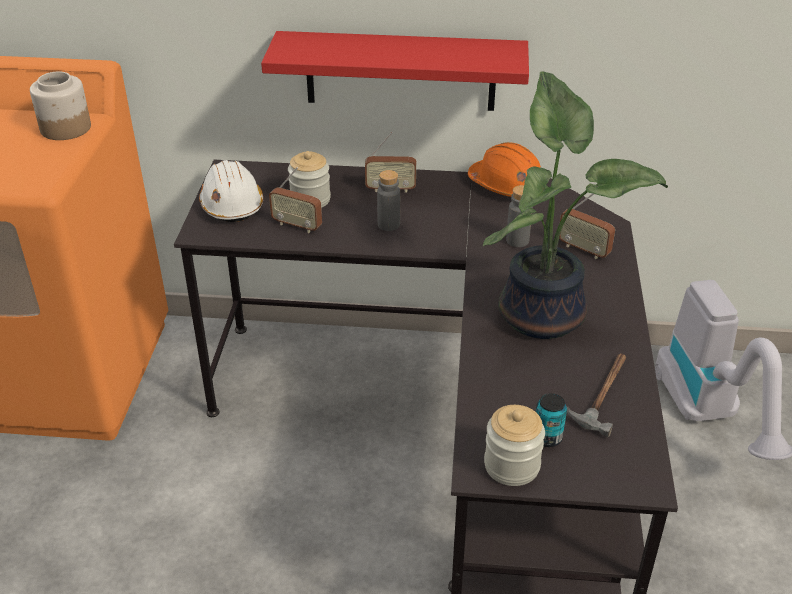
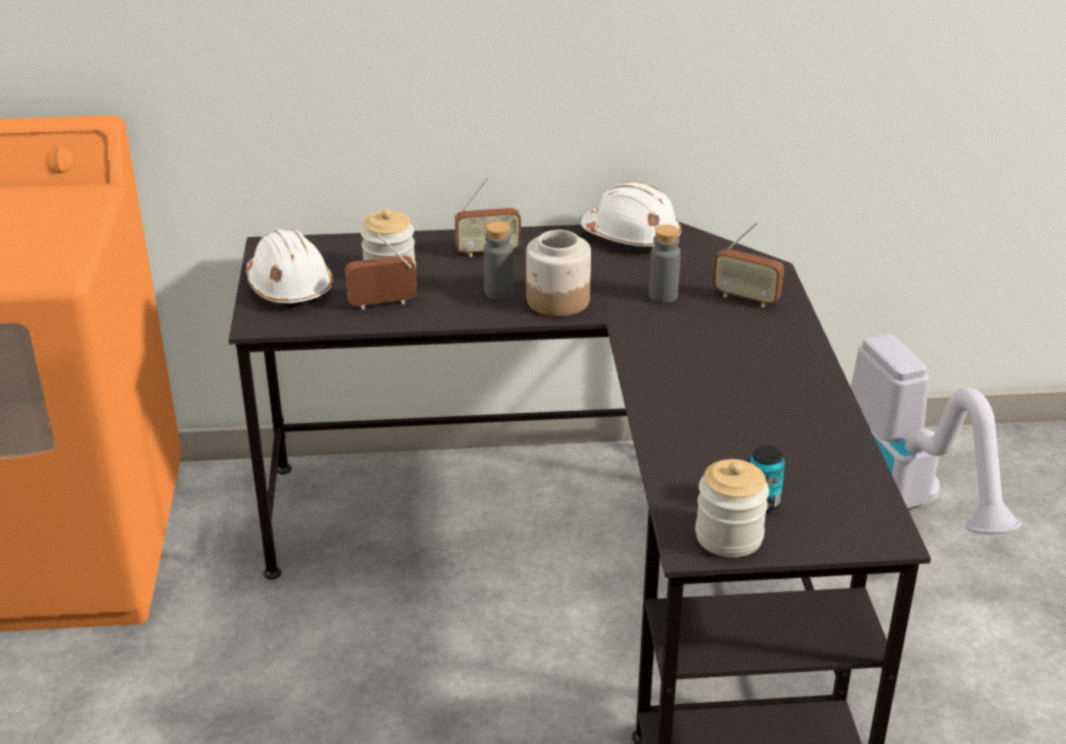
camera: 10 degrees left, 5 degrees down
(65, 128) = (65, 204): jar -> jar (558, 301)
(297, 225) = (382, 304): radio -> radio turned 150 degrees clockwise
(400, 71) = (488, 102): red shelf -> none
(506, 186) = (632, 236): orange hard hat -> white hard hat
(545, 313) = (719, 371): potted plant -> none
(603, 393) = (813, 449): hammer -> none

